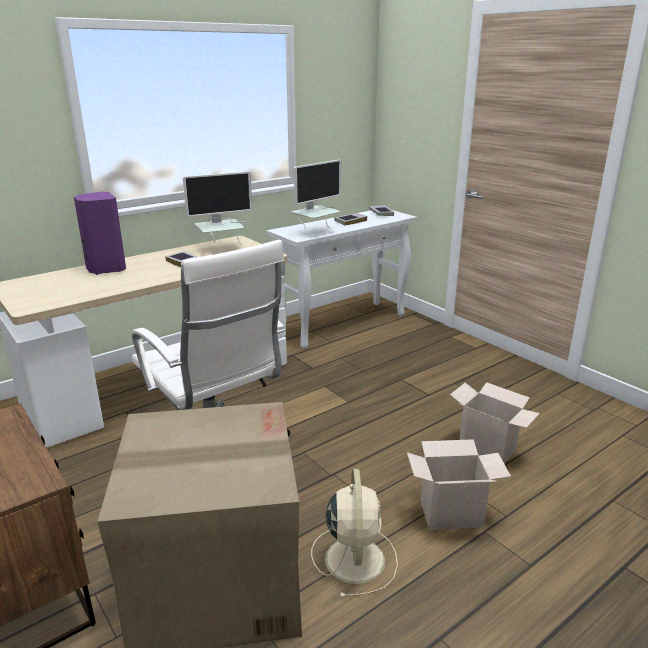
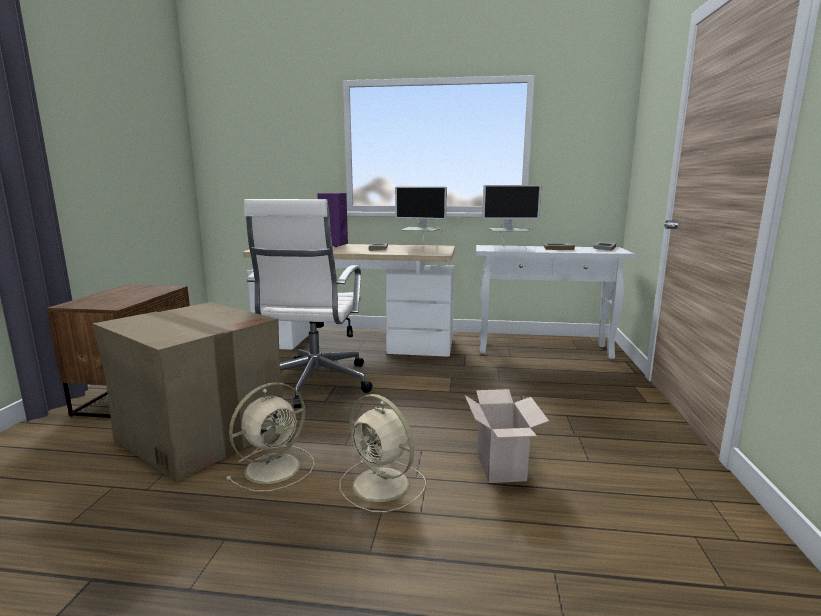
camera: 45 degrees right, 10 degrees down
(452, 513) = (383, 485): cardboard box -> beige fan

